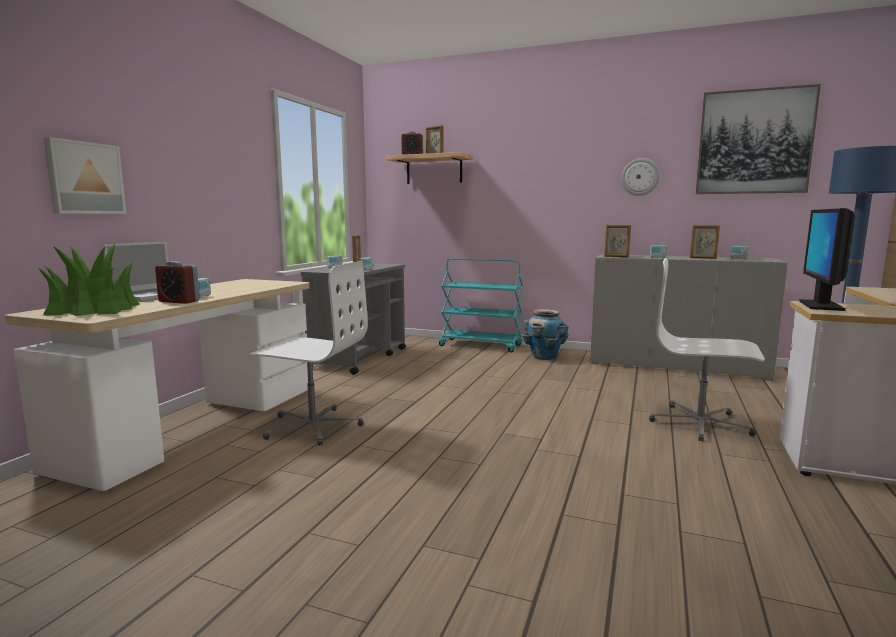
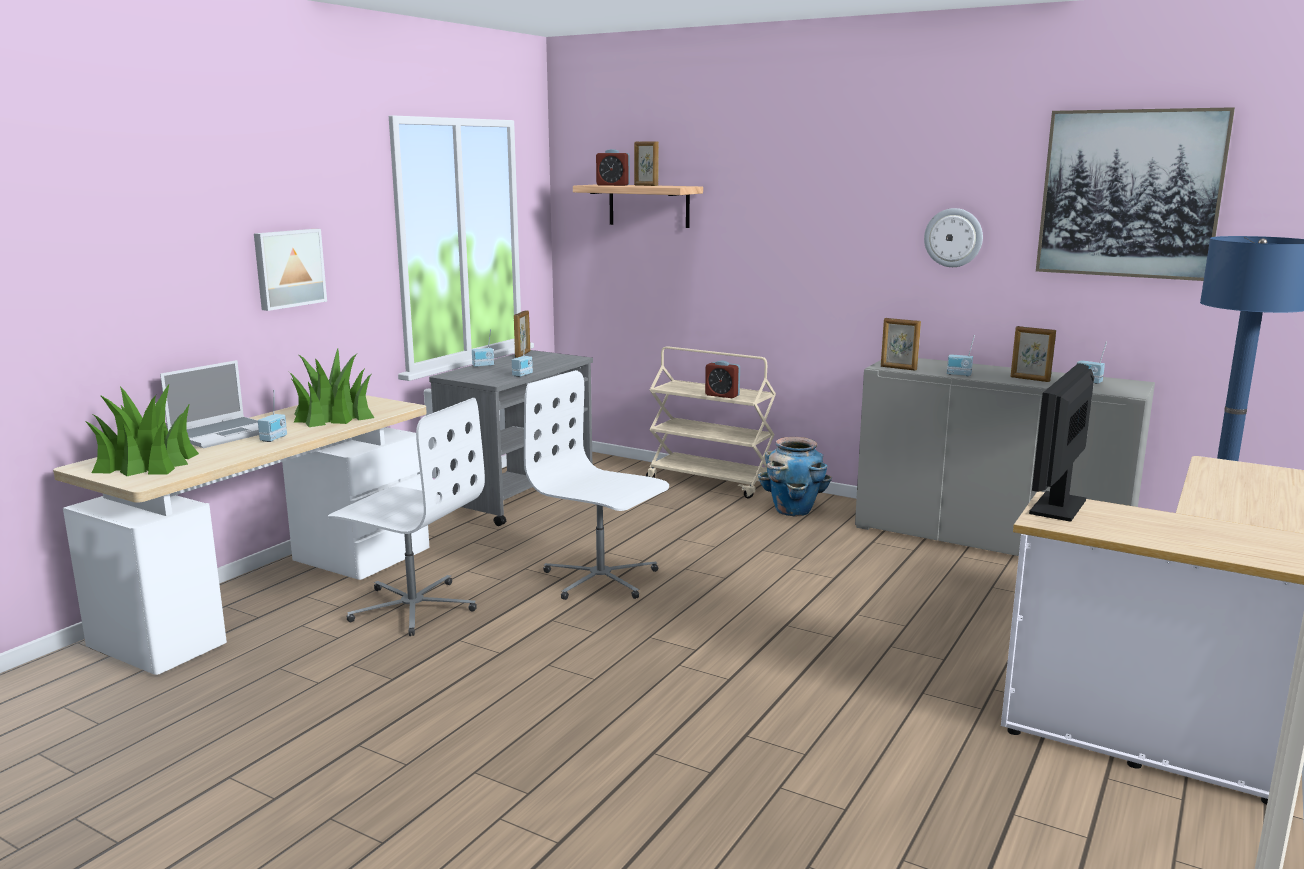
camera: 10 degrees right, 5 degrees up
(84, 178) = (137, 294): picture -> picture (288, 268)
(179, 301) = (244, 450): alarm clock -> alarm clock (722, 395)
(241, 287) = (332, 416): none -> potted plant
(481, 345) = (711, 482): turquoise cart -> beige cart
(700, 423) = (936, 644): white office chair -> white office chair (600, 579)

